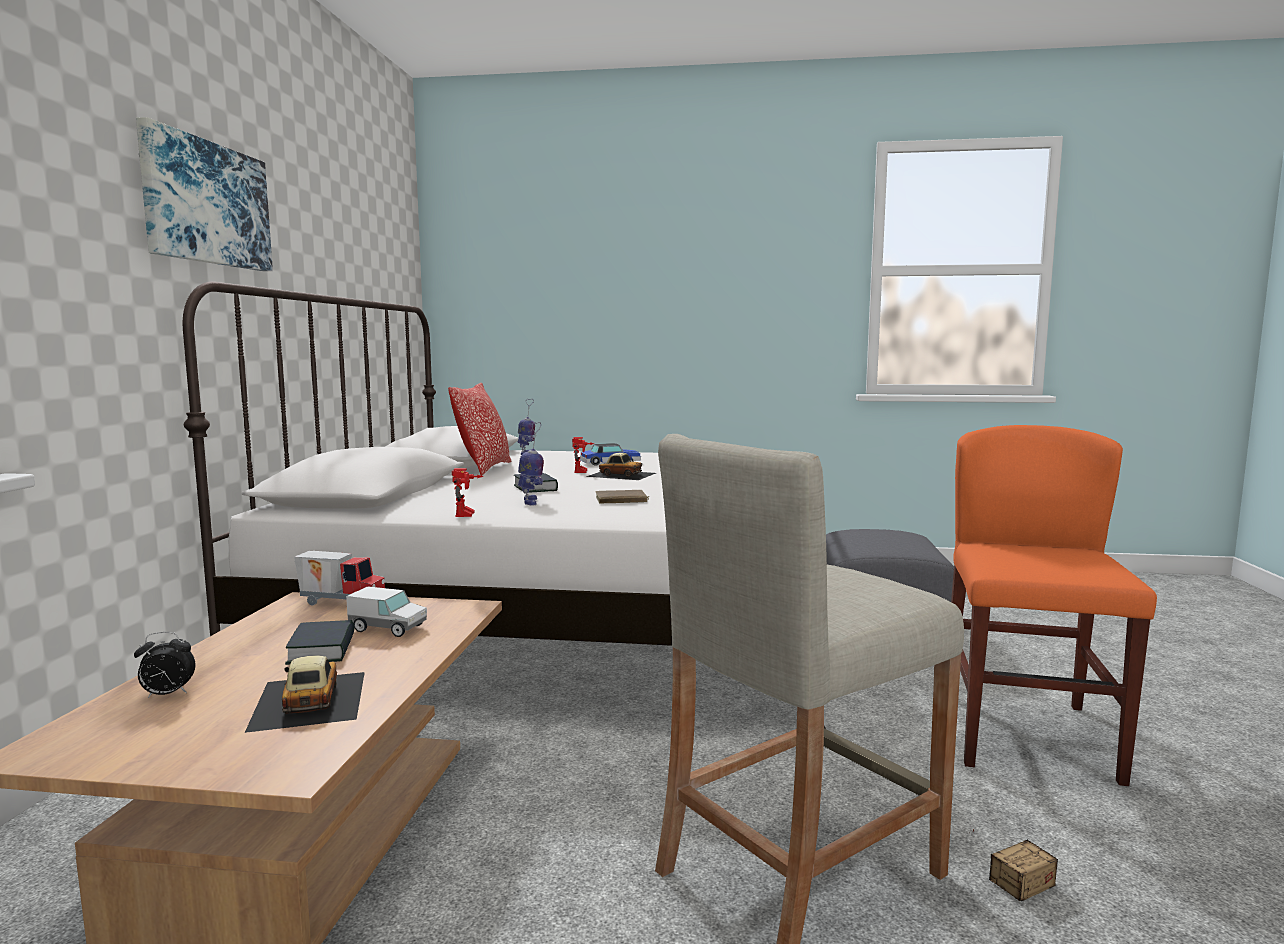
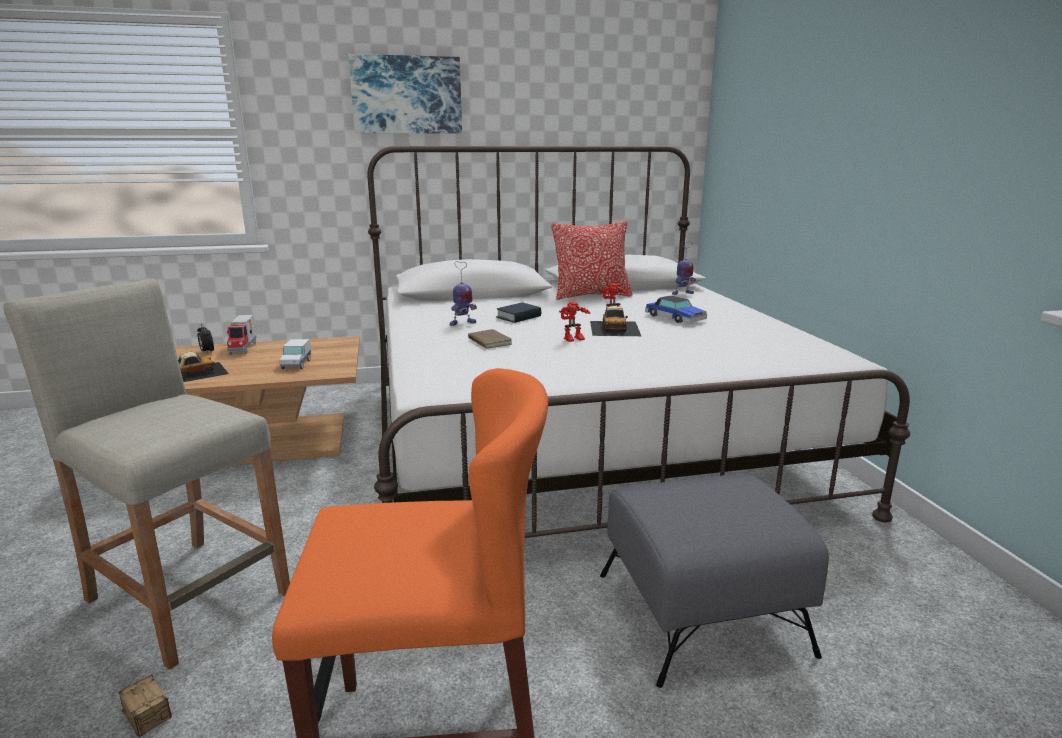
camera: 70 degrees right, 10 degrees up
(322, 650) = (262, 360): book -> none
(343, 602) = (342, 347): toy truck -> toy truck (244, 348)
(468, 514) = (408, 318): toy robot -> toy robot (574, 340)

